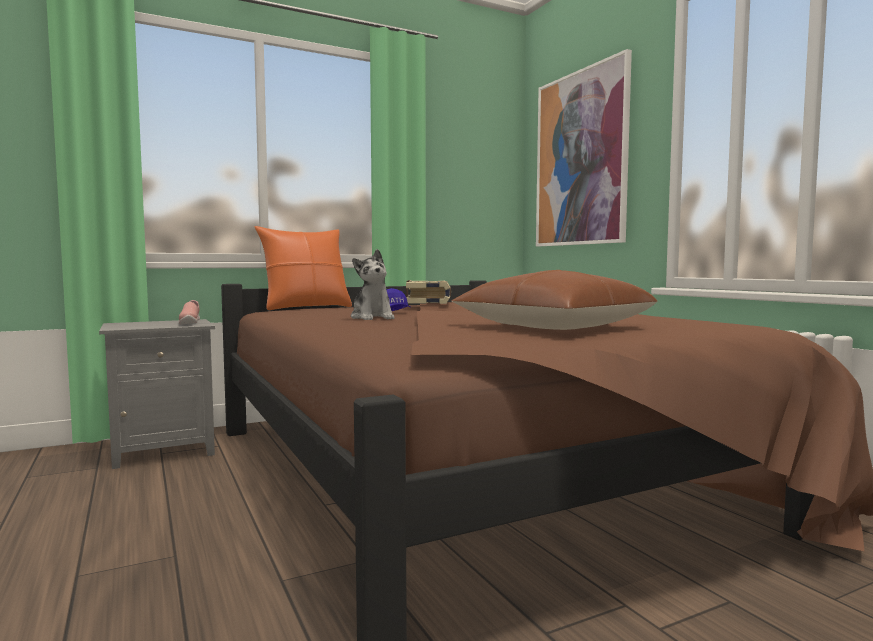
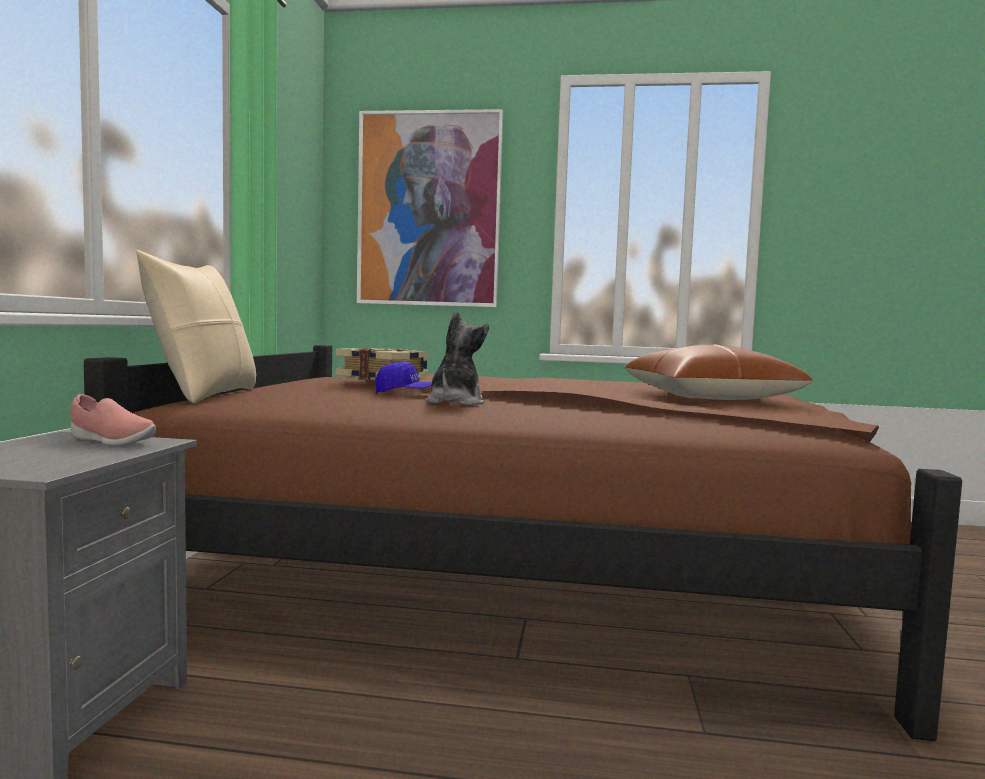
camera: 55 degrees left, 0 degrees up
(306, 307) = (204, 395): orange pillow -> beige pillow
(372, 318) = (455, 402): plush toy -> plush toy turned 90 degrees counterclockwise

